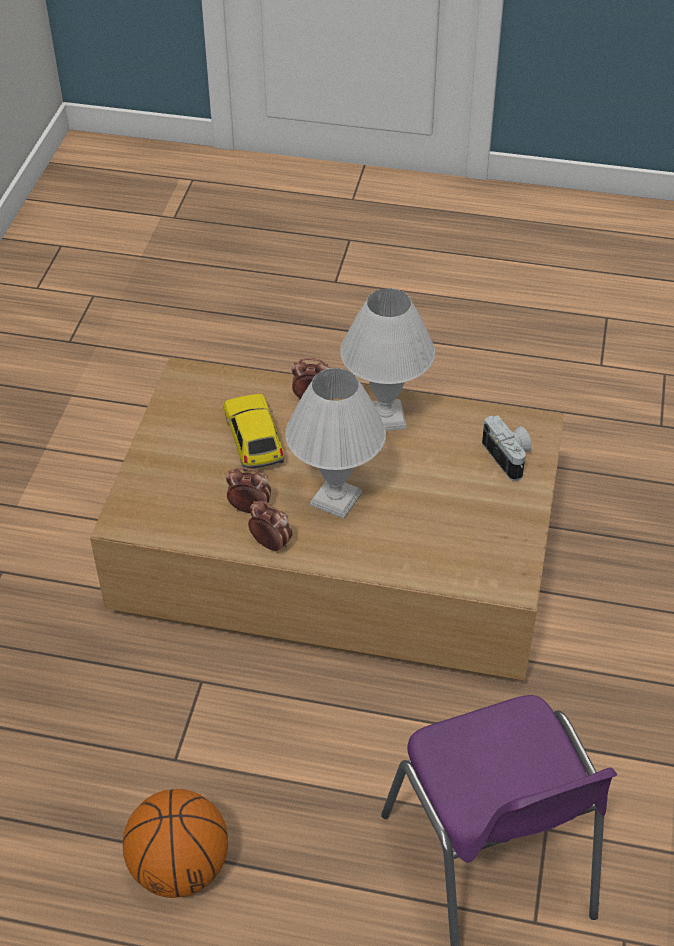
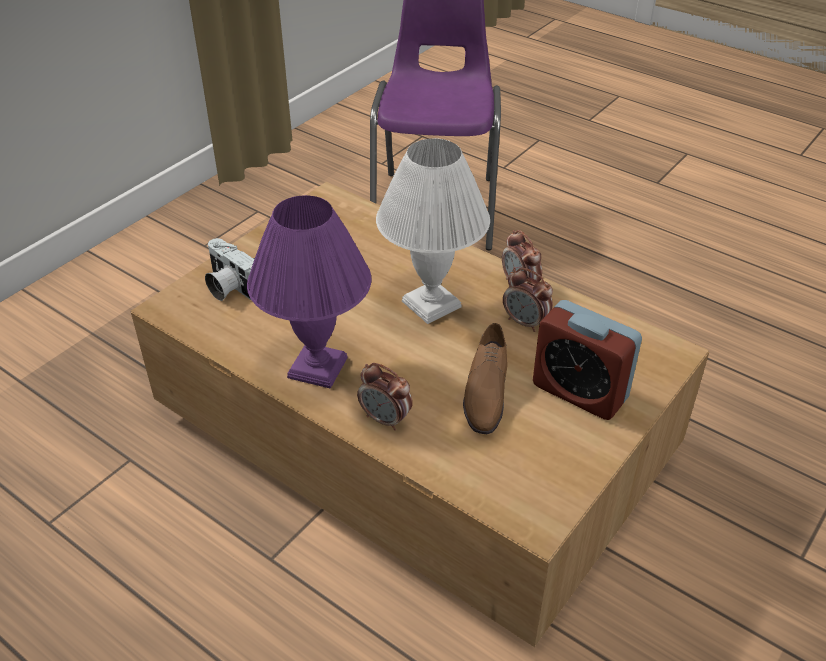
camera: 155 degrees left, 5 degrees down
(180, 868) = (651, 266): basketball -> none
(184, 464) = (579, 391): none -> alarm clock
(254, 442) = (485, 390): toy car -> brown shoe
(386, 417) = (316, 368): white table lamp -> purple table lamp
(509, 457) = (229, 287): camera -> camera turned 45 degrees counterclockwise

